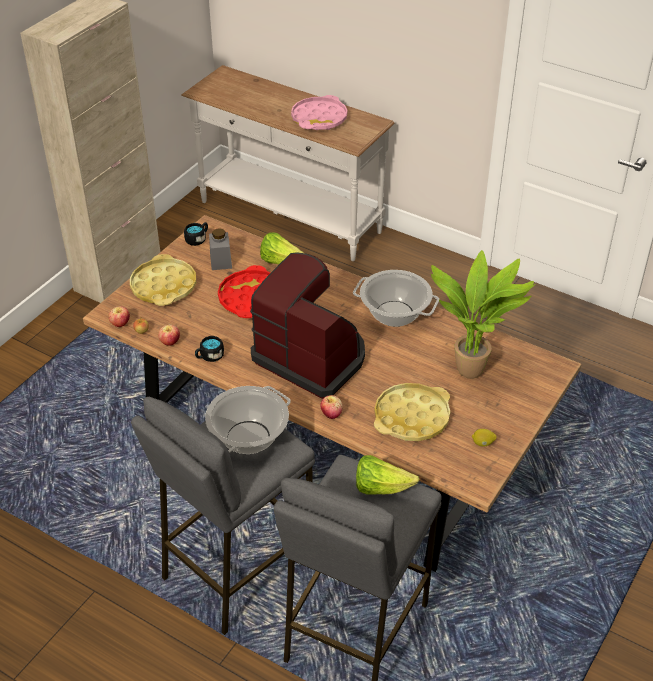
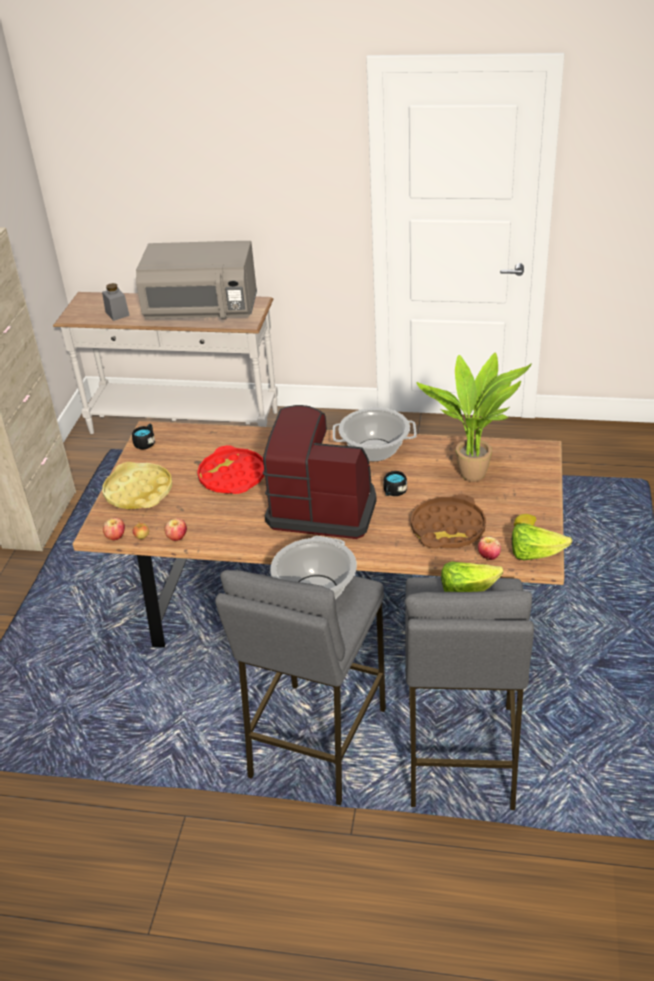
camera: 20 degrees left, 5 degrees down
(209, 356) = (224, 538): black mug -> black mug (393, 492)
(221, 261) = (181, 454): grey jar -> grey jar (117, 314)
(281, 261) = (240, 438): lettuce -> lettuce (535, 554)
(319, 118) = (202, 311): pink tray -> grey microwave
(331, 414) = (374, 549): apple -> apple (489, 556)
(411, 417) = (448, 528): yellow tray -> brown tray

